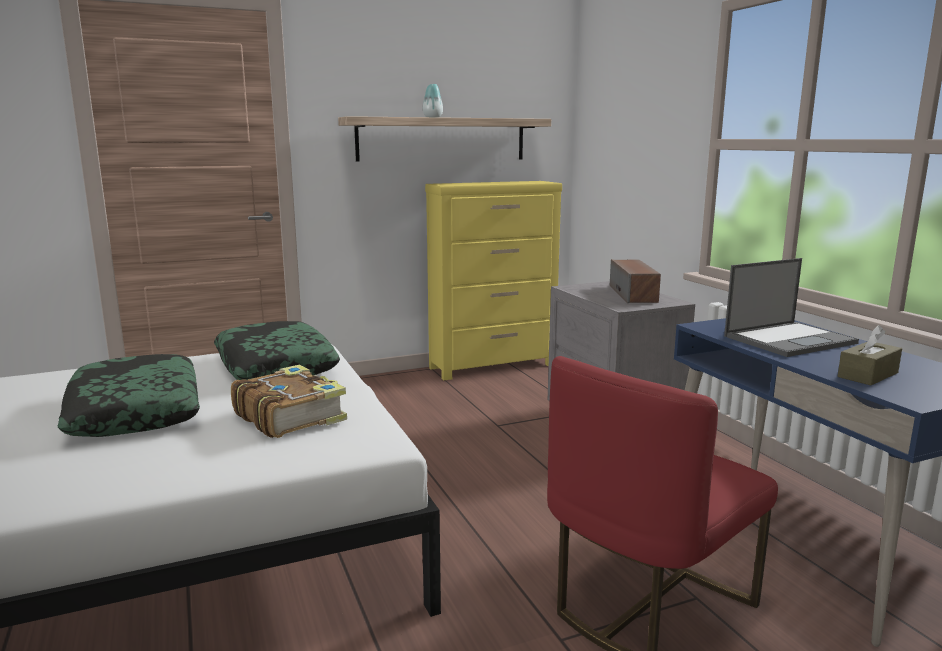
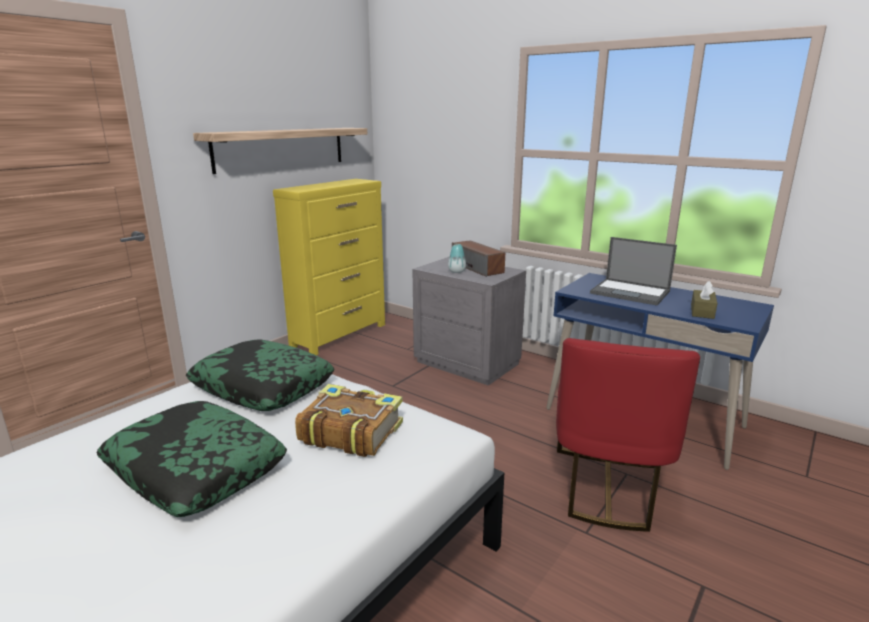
camera: 30 degrees left, 5 degrees up
(432, 117) = (279, 130): vase -> vase (456, 271)
(790, 339) = (631, 292): laptop -> laptop turned 90 degrees clockwise

